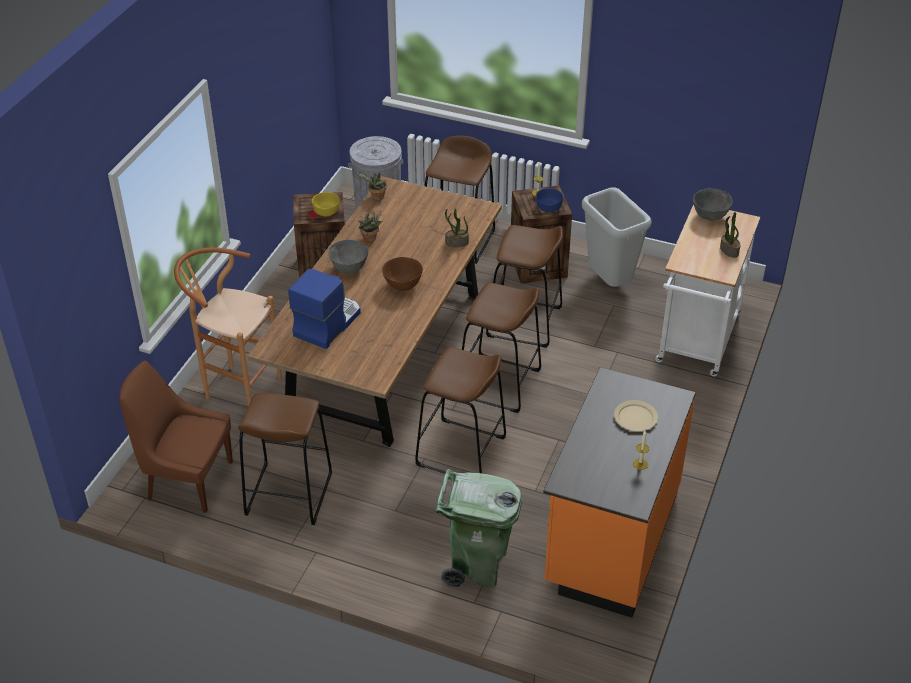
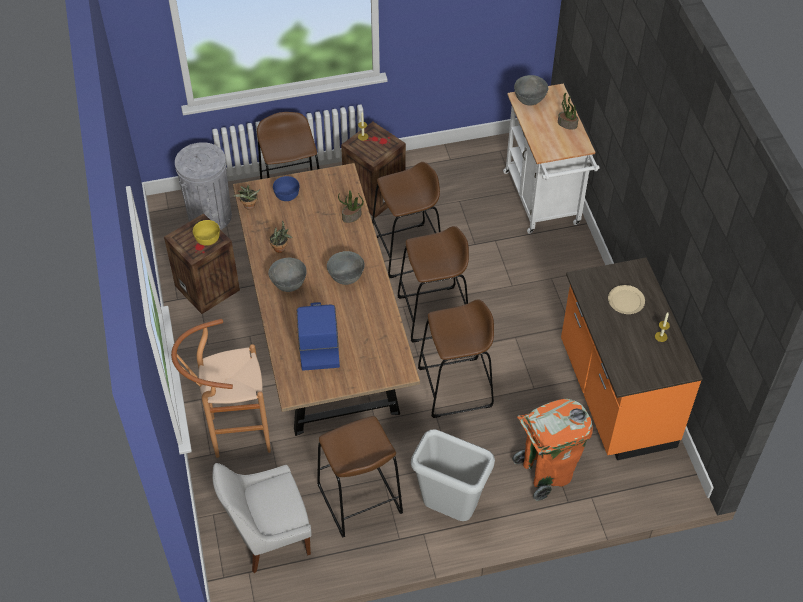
camera: 35 degrees left, 10 degrees up
(187, 480) = (268, 536): brown chair -> white chair
(403, 286) = (346, 278): brown bowl -> grey bowl
(477, 566) = (546, 473): green trash can -> orange trash can
(549, 207) = (383, 145): blue bowl -> blue bowl (287, 194)
(610, 283) = (441, 183): grey trash can -> grey trash can (450, 509)

